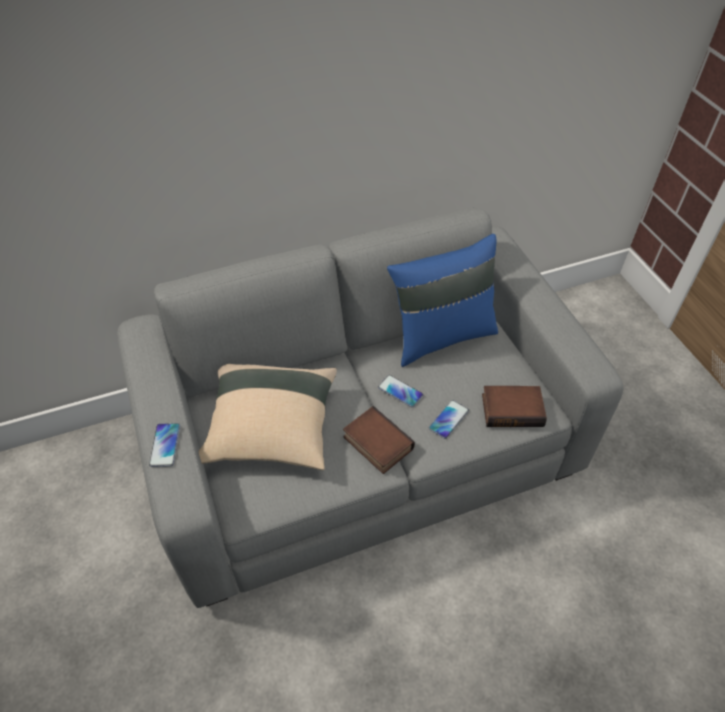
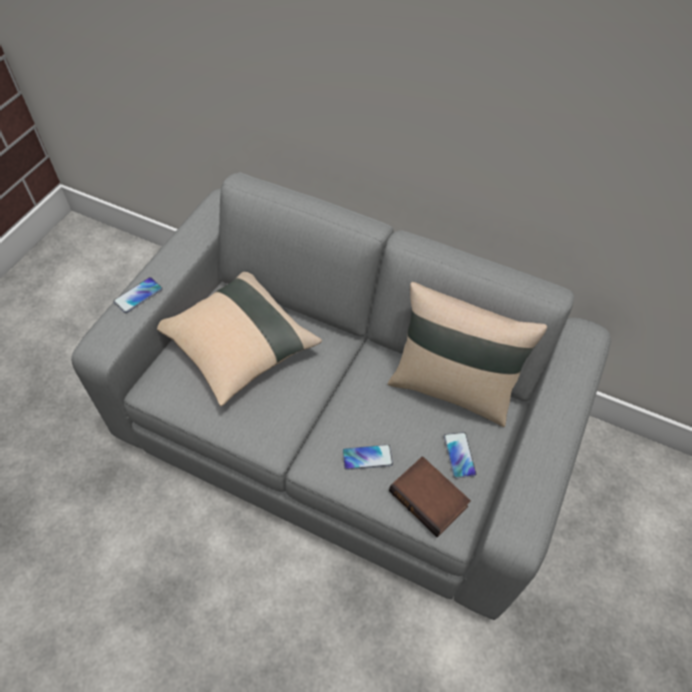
camera: 45 degrees right, 5 degrees up
(376, 443) = (291, 424): book -> none
(400, 391) = (359, 402): phone -> phone (459, 455)
(441, 336) = (452, 387): blue pillow -> beige pillow

